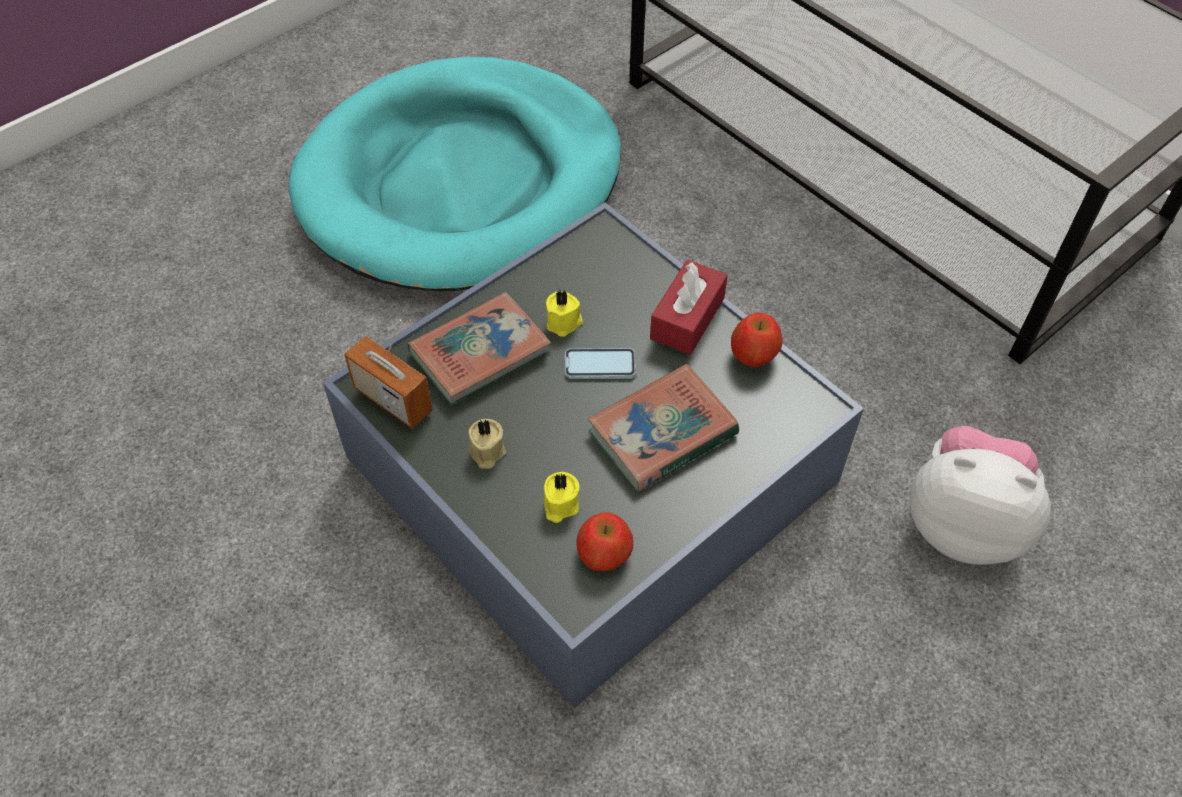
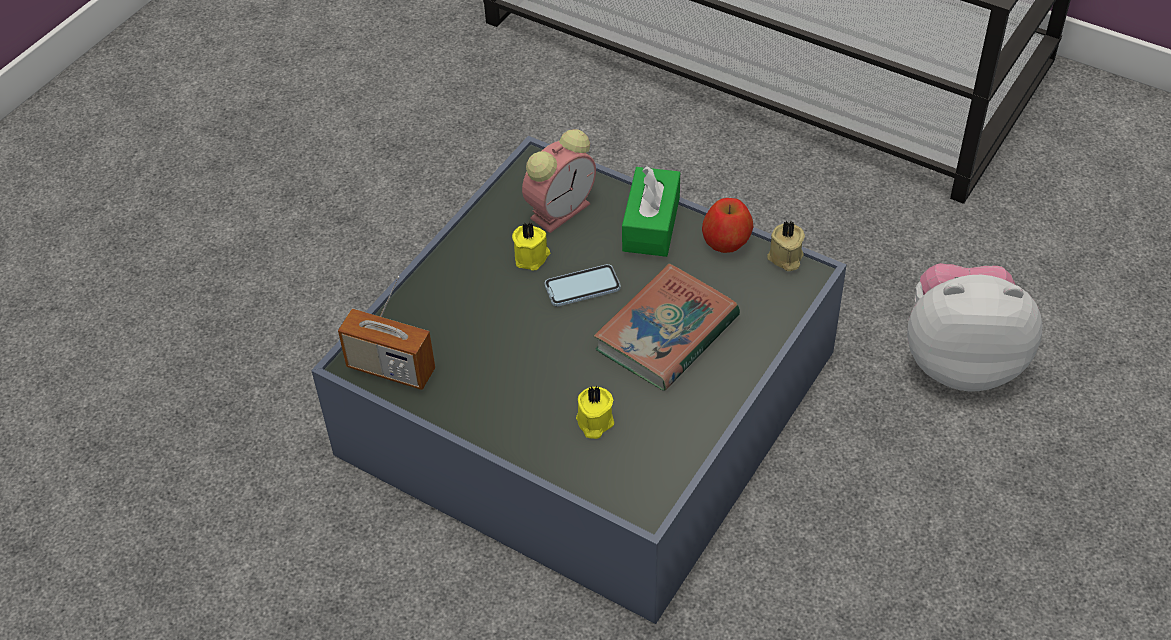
camera: 15 degrees left, 5 degrees down
(461, 182) = (347, 159): turquoise dog bed -> none
(480, 353) = (459, 305): book -> none
(486, 452) = (503, 394): beige candle -> beige candle (785, 258)
(604, 553) = (653, 453): apple -> none
(609, 282) = (561, 209): none -> alarm clock
(687, 318) = (651, 224): red tissue box -> green tissue box

